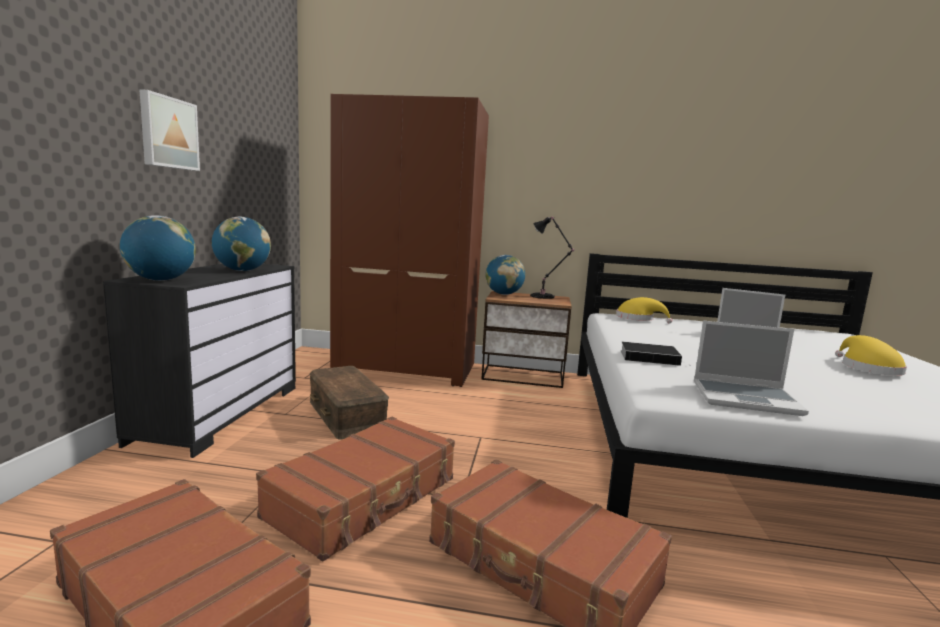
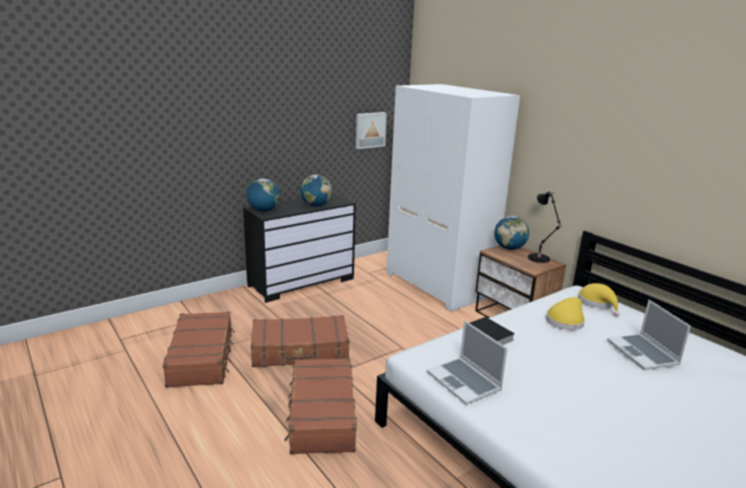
camera: 45 degrees right, 10 degrees up
(168, 133) = (288, 125): picture -> picture (369, 130)
(348, 415) = (355, 305): brown storage box -> none
(407, 368) = (439, 285): brown wardrobe -> white wardrobe
(867, 368) = (672, 418): yellow hat -> yellow hat (565, 321)

